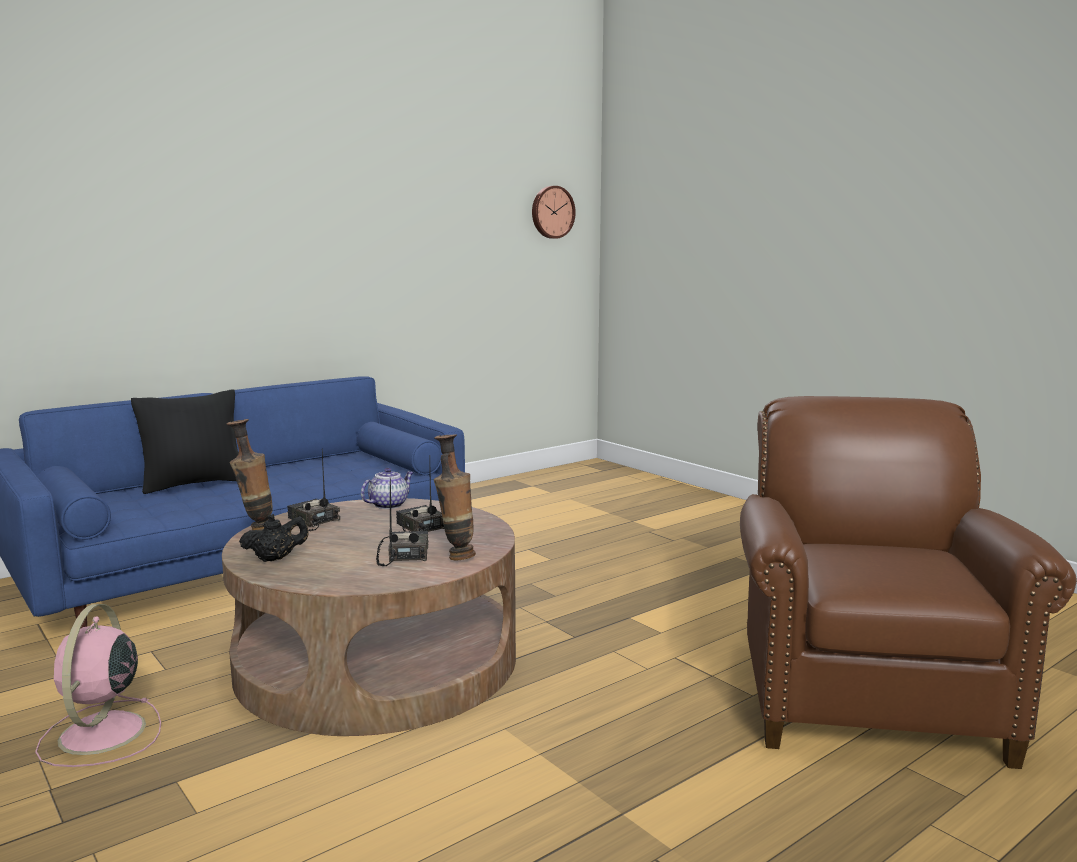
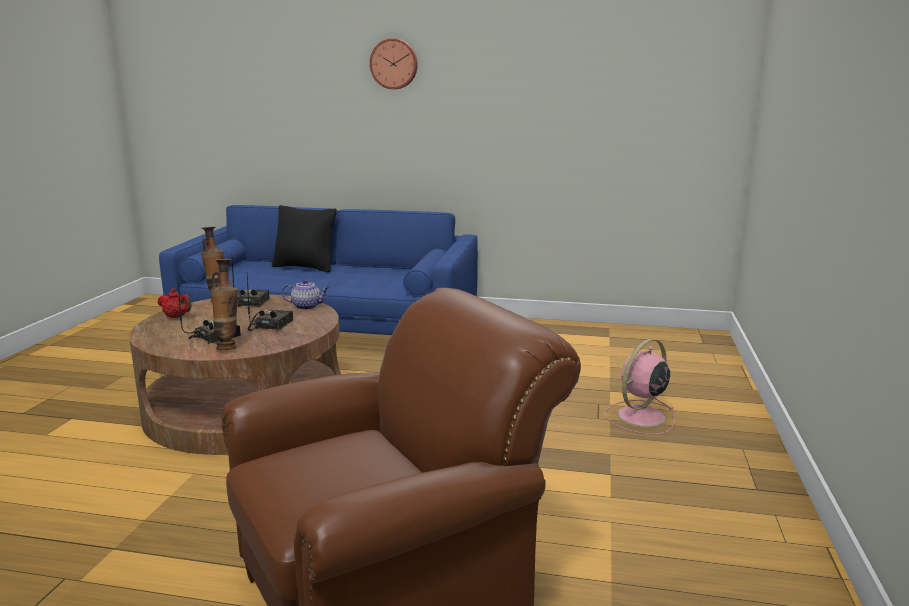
camera: 50 degrees right, 5 degrees up
(101, 735) = (103, 385): pink fan -> pink fan (640, 417)
(275, 559) = (176, 317): black teapot -> red teapot
(552, 212) = (689, 75): wall clock -> wall clock (394, 64)

